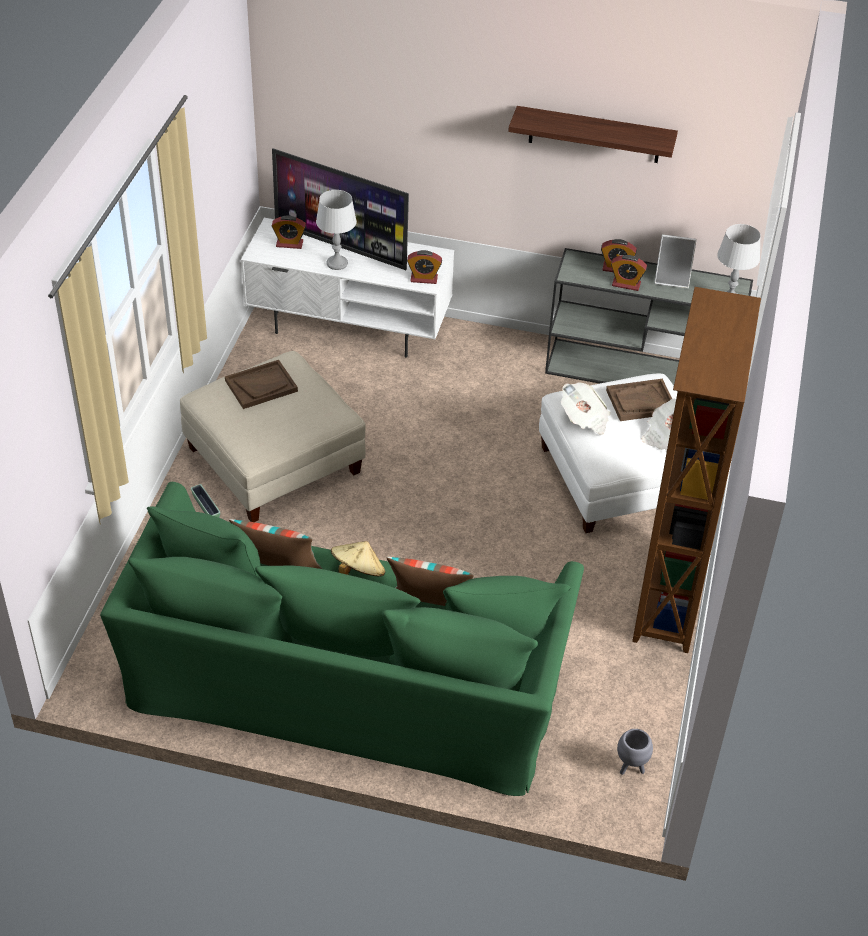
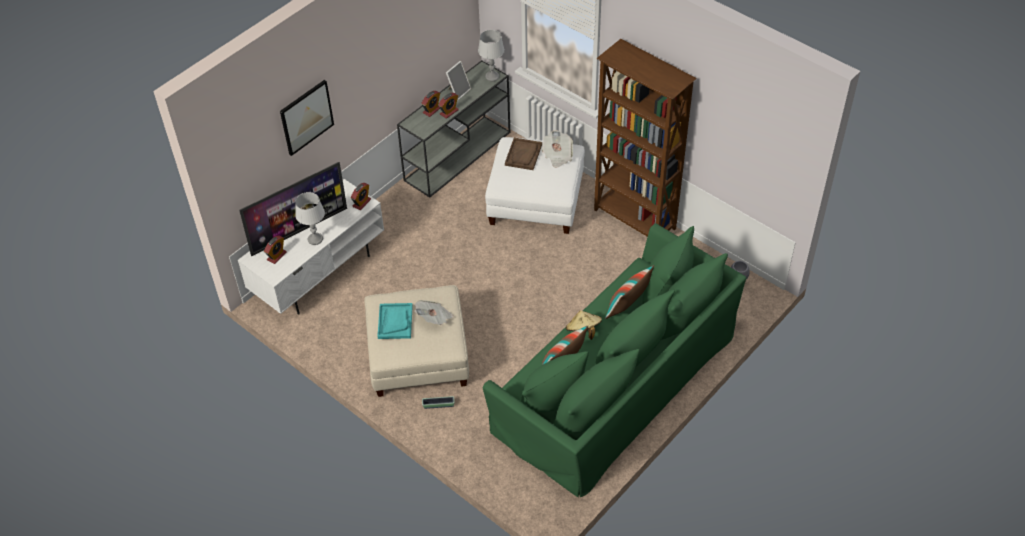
camera: 60 degrees left, 5 degrees up
(261, 386) = (395, 322): brown tray -> turquoise tray
(420, 117) = (306, 117): none -> picture
(584, 419) = (522, 184): newspaper -> newspaper (434, 318)
(594, 135) = (393, 48): shelf -> none

